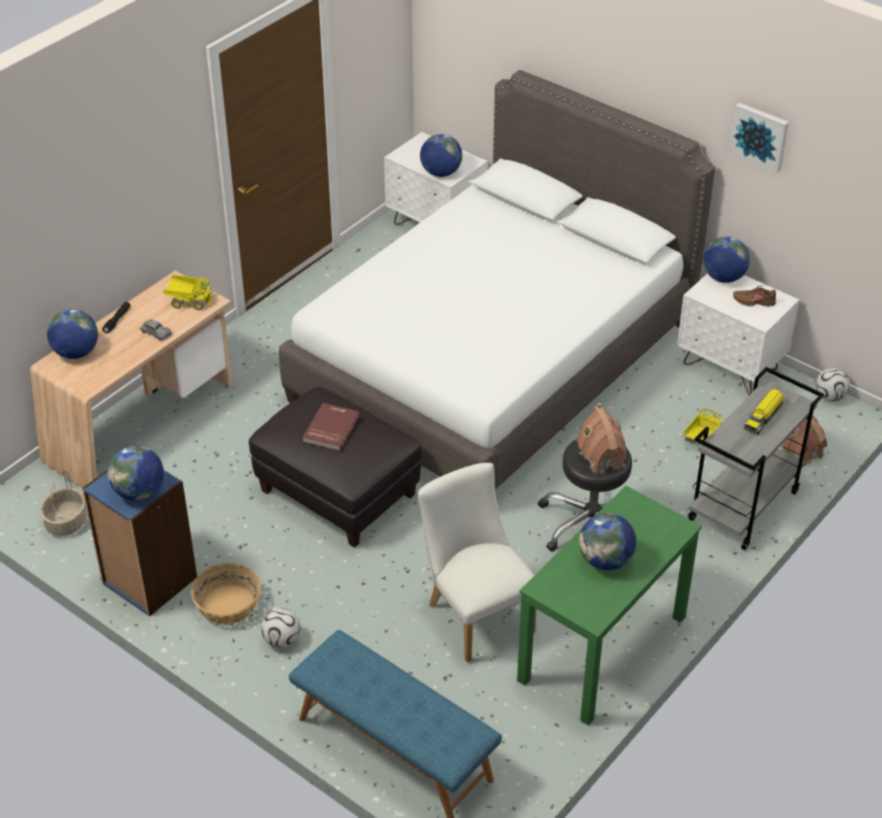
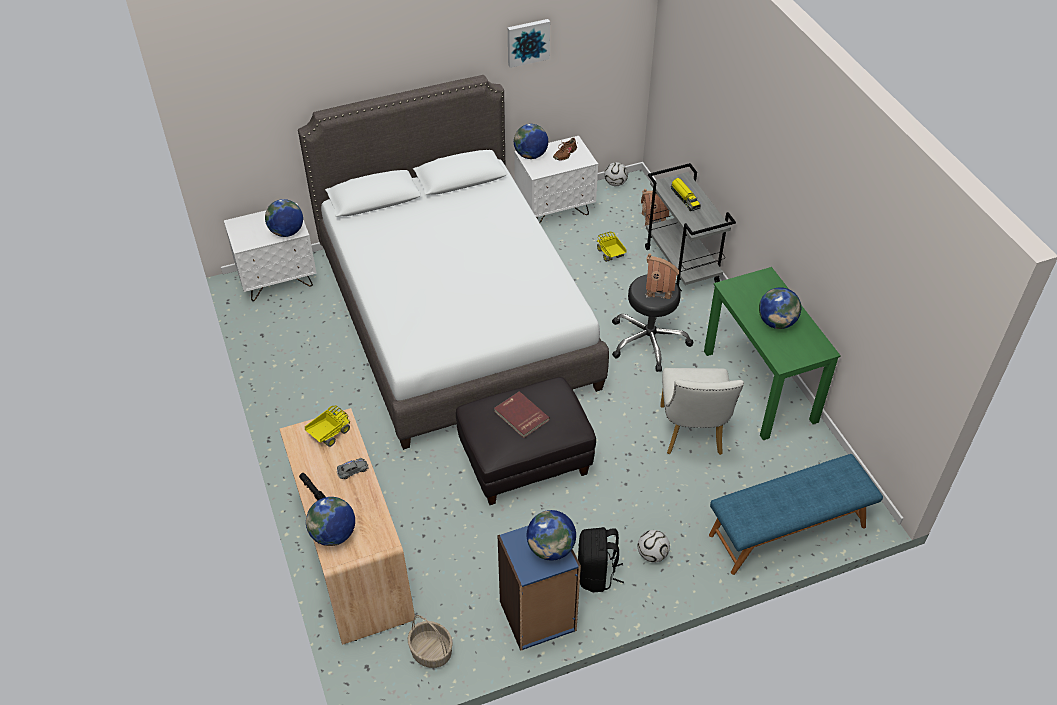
camera: 60 degrees left, 5 degrees up
(228, 605) = (597, 574): basket -> black backpack
(476, 613) = (692, 434): white chair -> white chair turned 90 degrees counterclockwise

